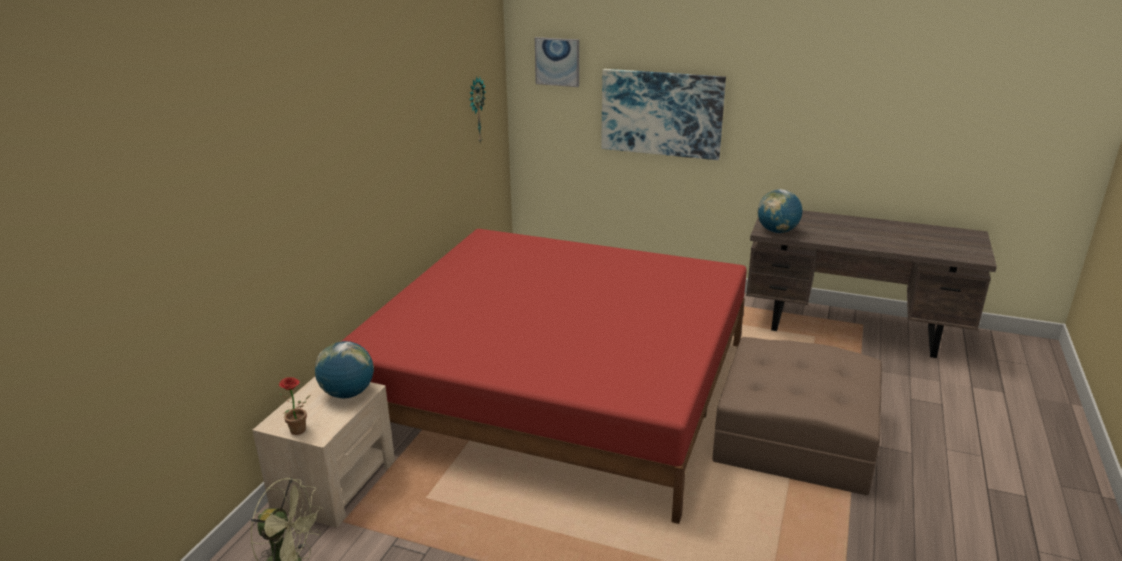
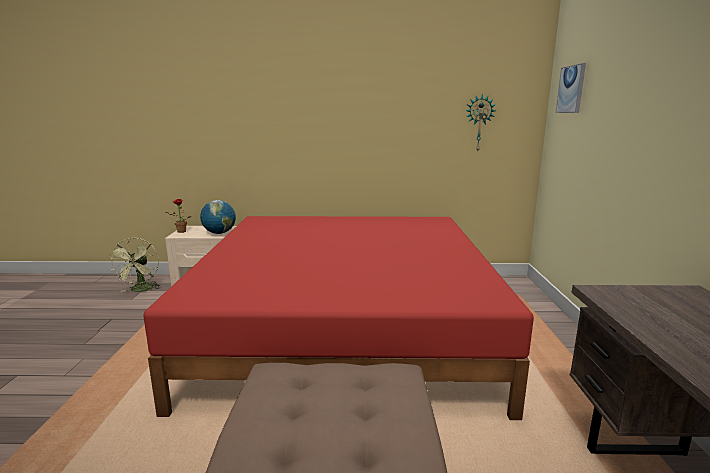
camera: 70 degrees right, 10 degrees down
(661, 113) = (626, 140): picture -> none
(777, 231) = (617, 299): globe -> none

